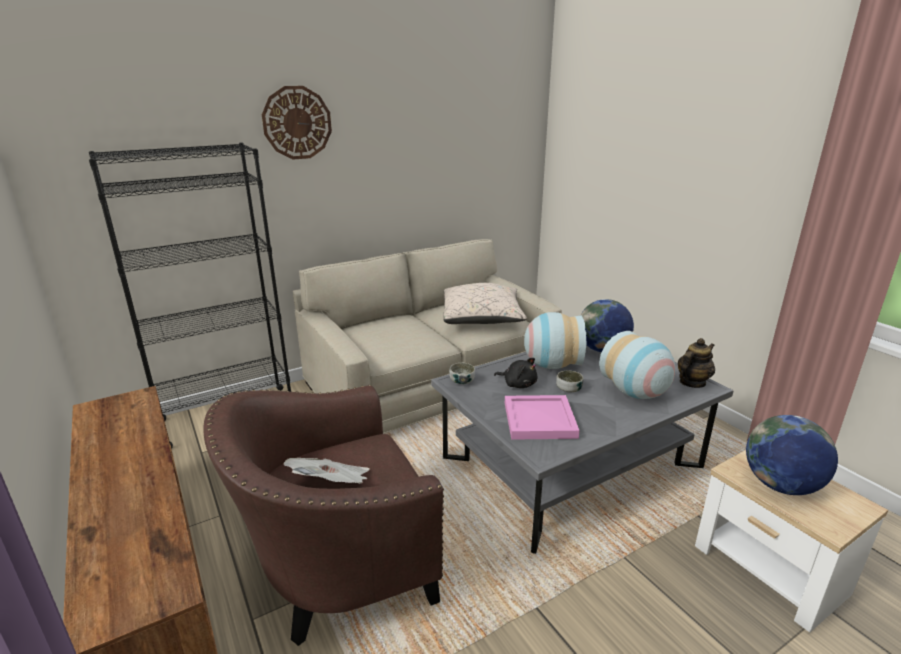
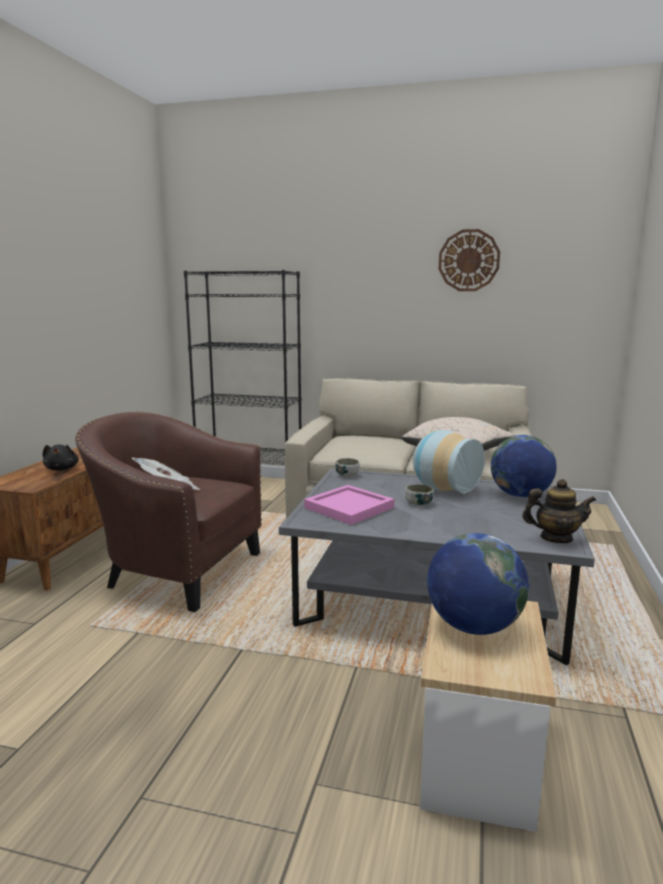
camera: 45 degrees right, 10 degrees down
(297, 123) = (346, 258): wall clock -> wall clock (469, 260)
(518, 384) = (385, 489): black plush toy -> black plush toy (62, 469)
(636, 393) = (475, 525): vase -> none

